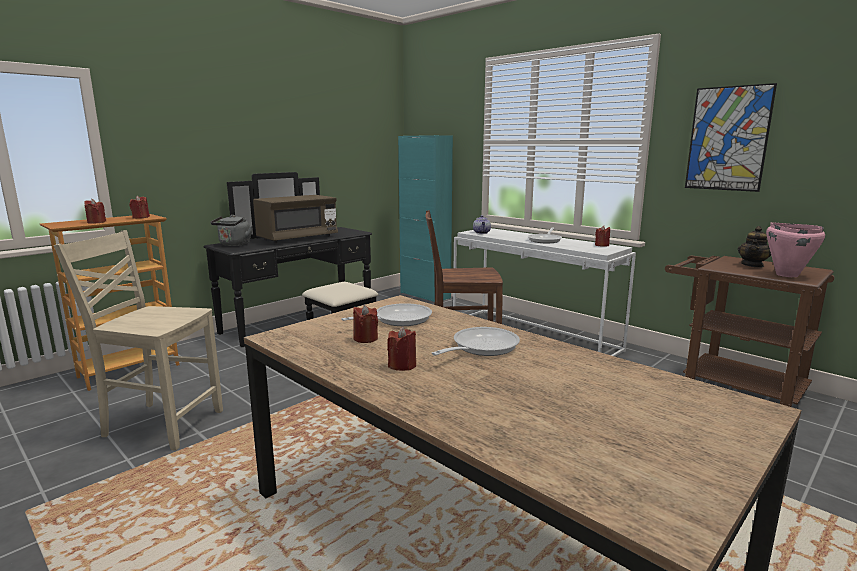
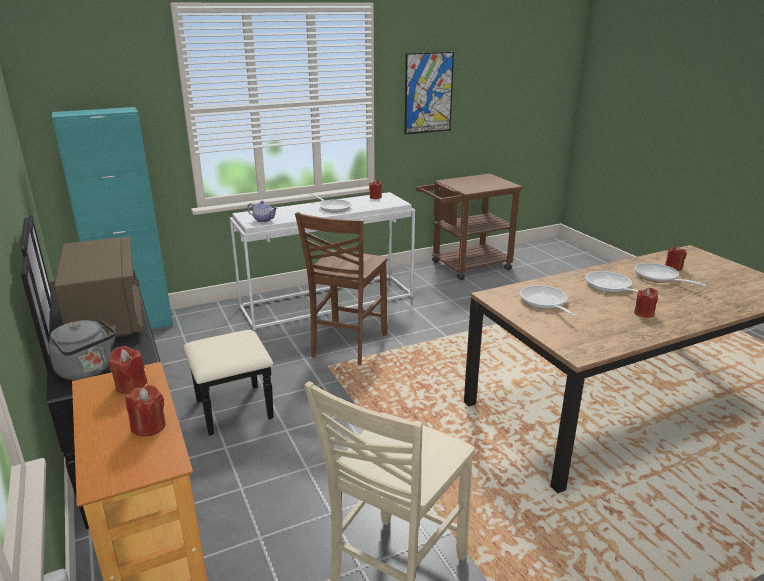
camera: 70 degrees left, 10 degrees up
(365, 338) = (589, 319): red candle -> red candle (673, 267)
(556, 377) = (659, 278): none -> frying pan
(752, 265) = (468, 182): teapot -> none
(786, 275) = (497, 184): pink cooking pot -> none

